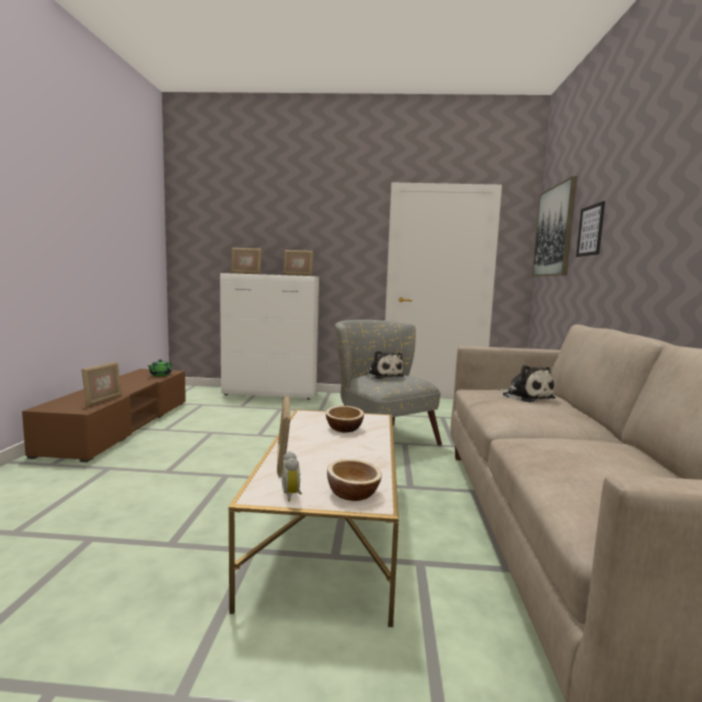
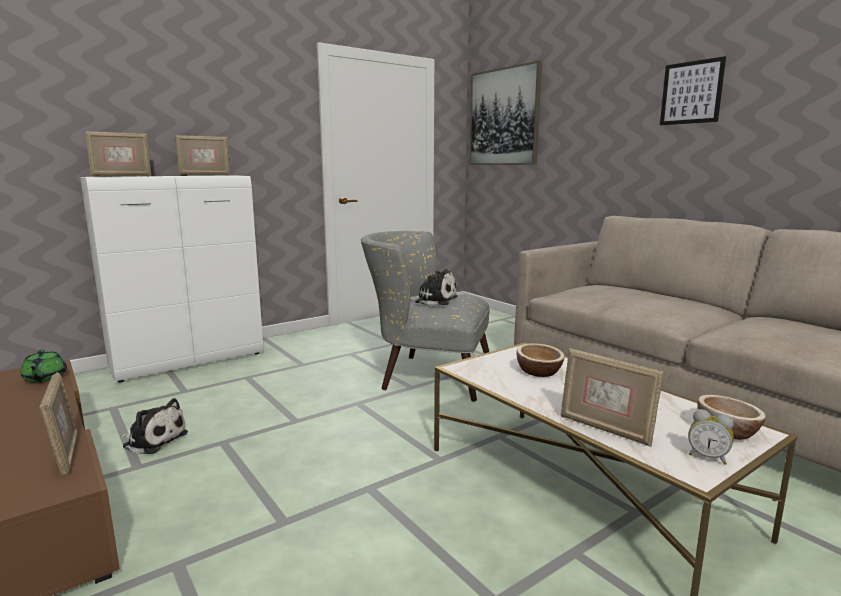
camera: 40 degrees left, 5 degrees up
(526, 397) = (621, 293): plush toy -> plush toy (153, 440)
(590, 230) = (575, 120): picture -> picture (691, 92)

